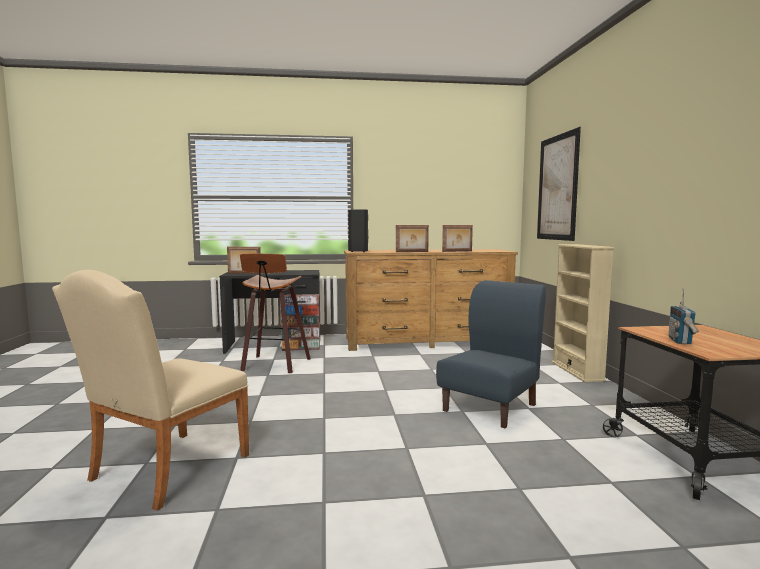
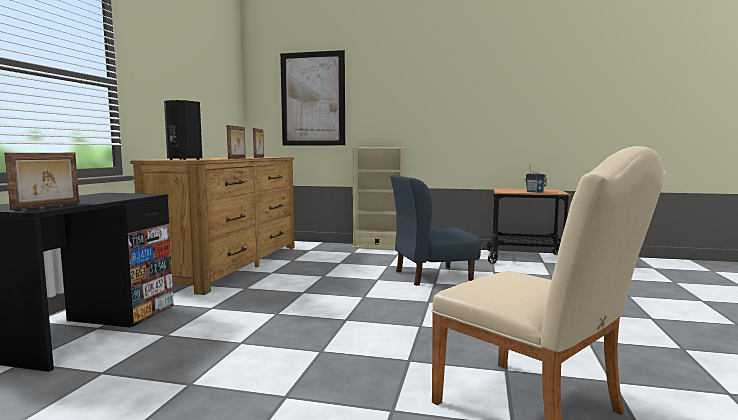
camera: 70 degrees left, 0 degrees up
(274, 365) = (199, 336): stool -> none
(491, 407) = (432, 276): blue chair -> blue chair turned 75 degrees counterclockwise

